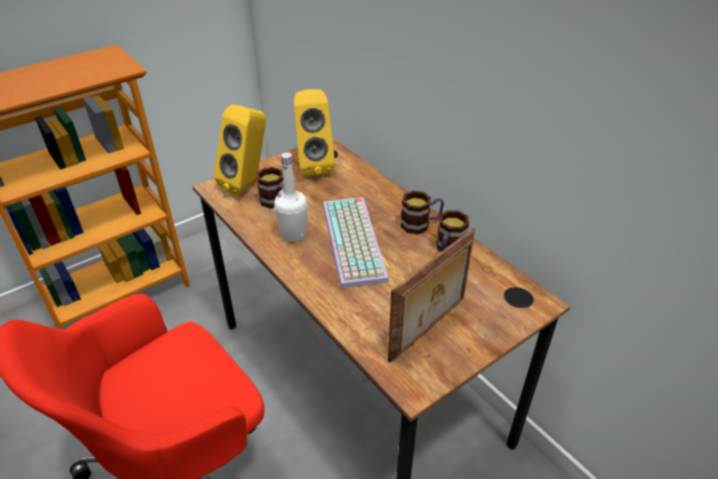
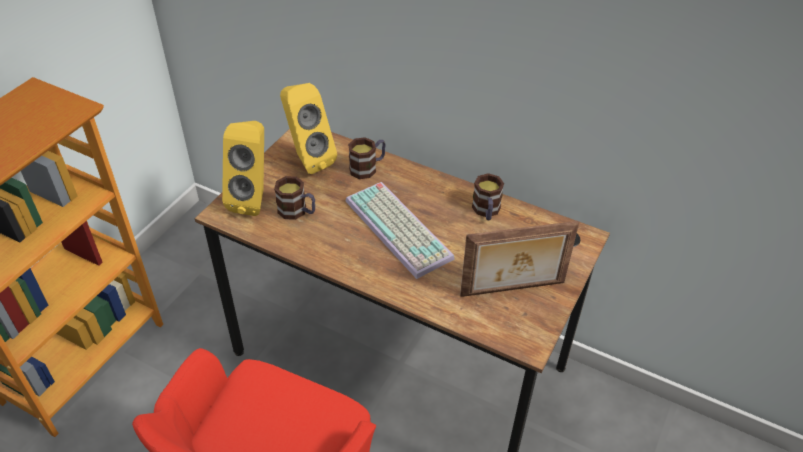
camera: 25 degrees left, 5 degrees up
(293, 234) = (337, 239): white bottle -> none
(421, 224) = (448, 194): mug -> mug (368, 167)
(429, 329) = (513, 290): picture frame -> picture frame turned 60 degrees clockwise

